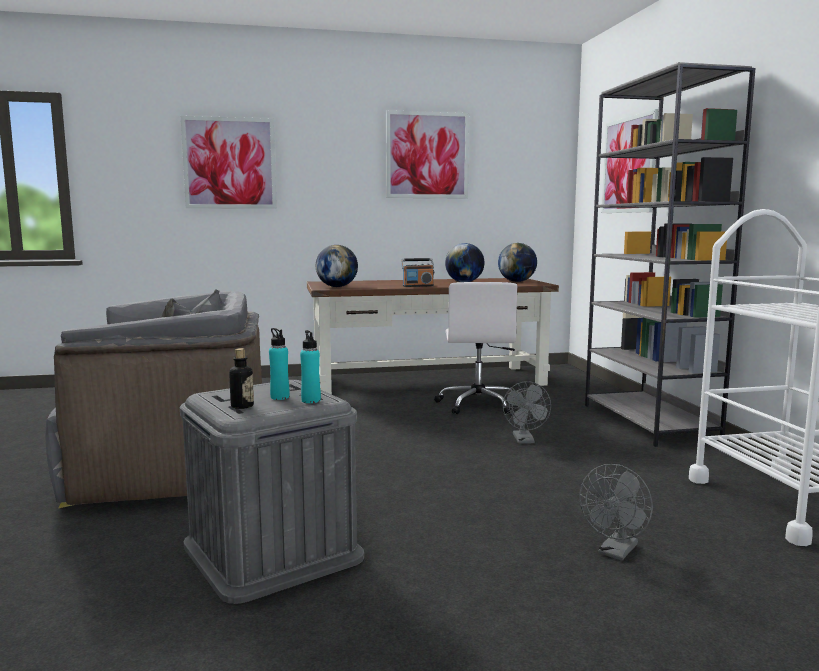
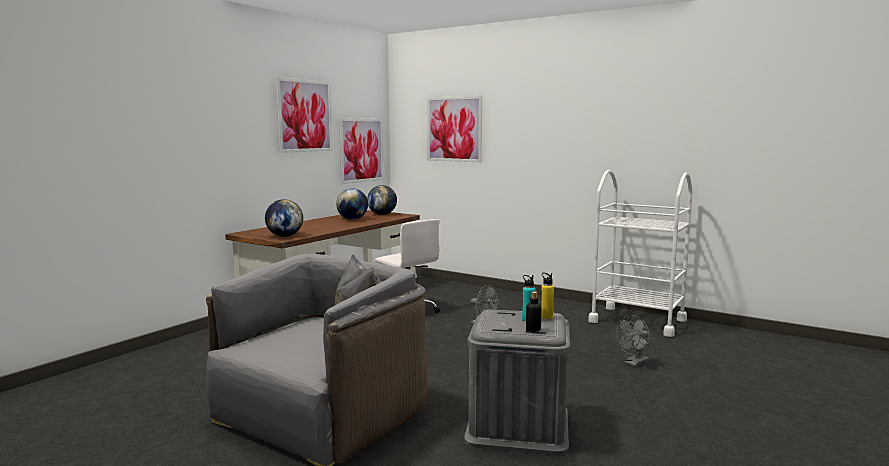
camera: 45 degrees left, 0 degrees up
(229, 163) = (151, 124): picture -> picture (361, 150)
(311, 400) = (546, 317): turquoise bottle -> yellow bottle
(418, 286) = (340, 227): radio -> none
(615, 552) = (634, 363): grey fan -> grey fan turned 60 degrees clockwise
(649, 422) = (513, 297): grey bookcase -> none

